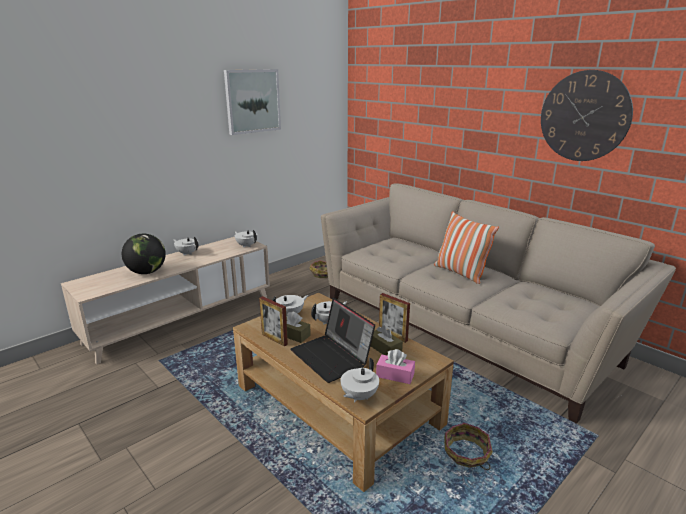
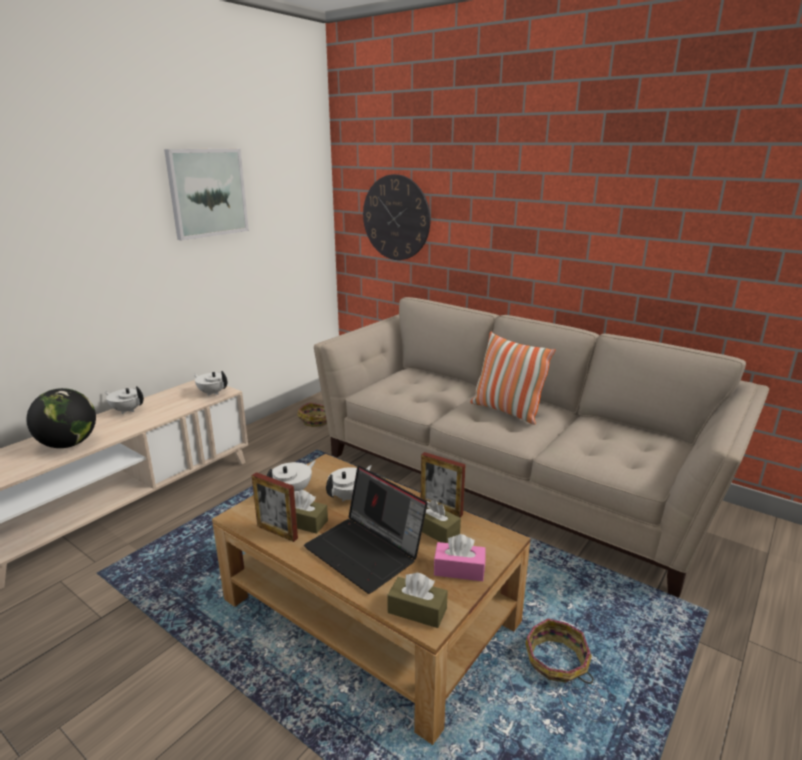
camera: 10 degrees left, 0 degrees up
(358, 396) = (417, 610): white teapot -> brown tissue box
(584, 116) = (648, 205): wall clock -> wall clock (396, 218)

